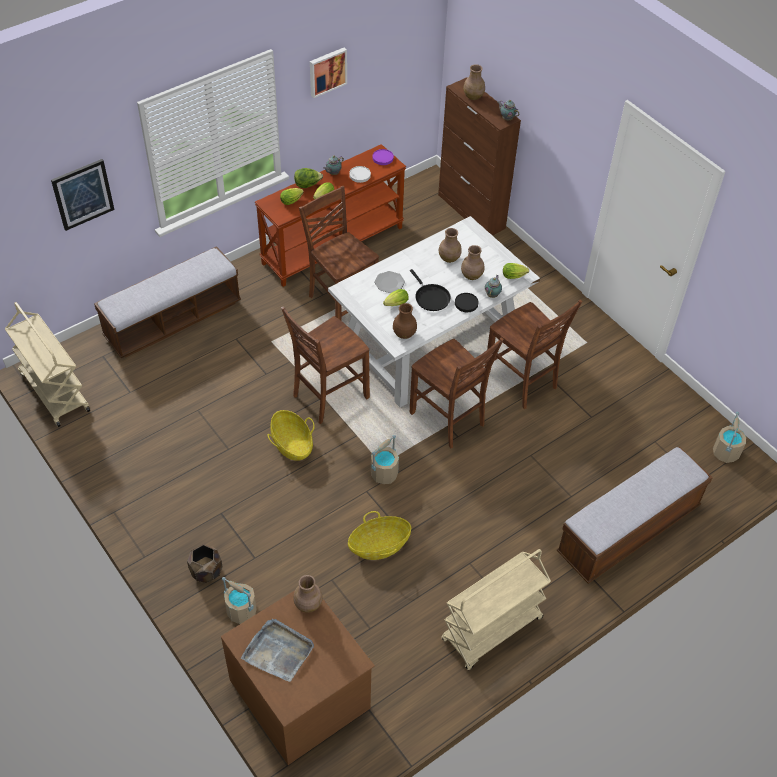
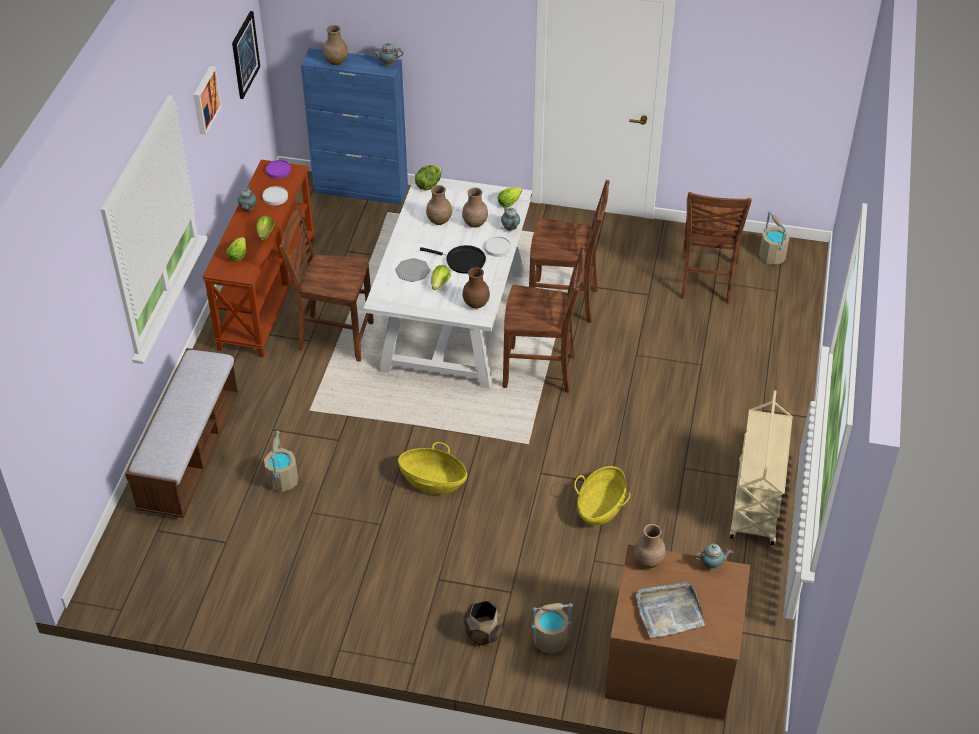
camera: 40 degrees left, 5 degrees down
(54, 391) = (146, 594): beige cart -> none
(82, 194) = (85, 344): picture -> picture (245, 54)
(307, 185) = (236, 233): lettuce -> lettuce (429, 185)
(328, 396) = (417, 421): brown chair -> brown chair (706, 281)
(347, 643) = (712, 565): none -> teapot
(384, 473) = (538, 449): beige bucket -> beige bucket (282, 480)
(466, 303) = (497, 248): black plate -> white plate
(471, 212) = (361, 190): brown cabinet -> blue cabinet
(628, 530) = (769, 360): bench -> none

